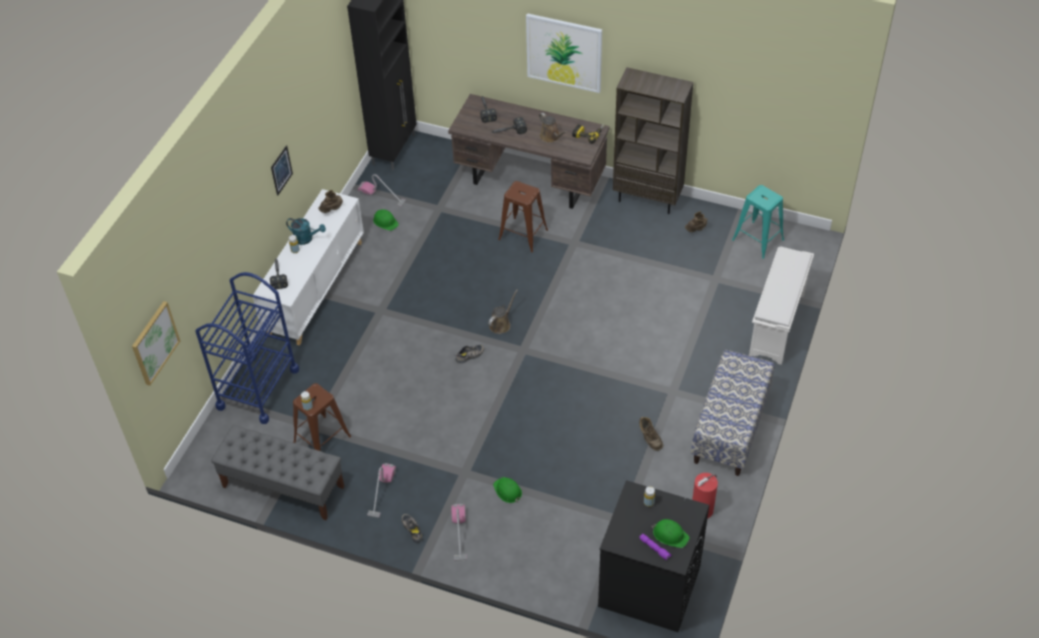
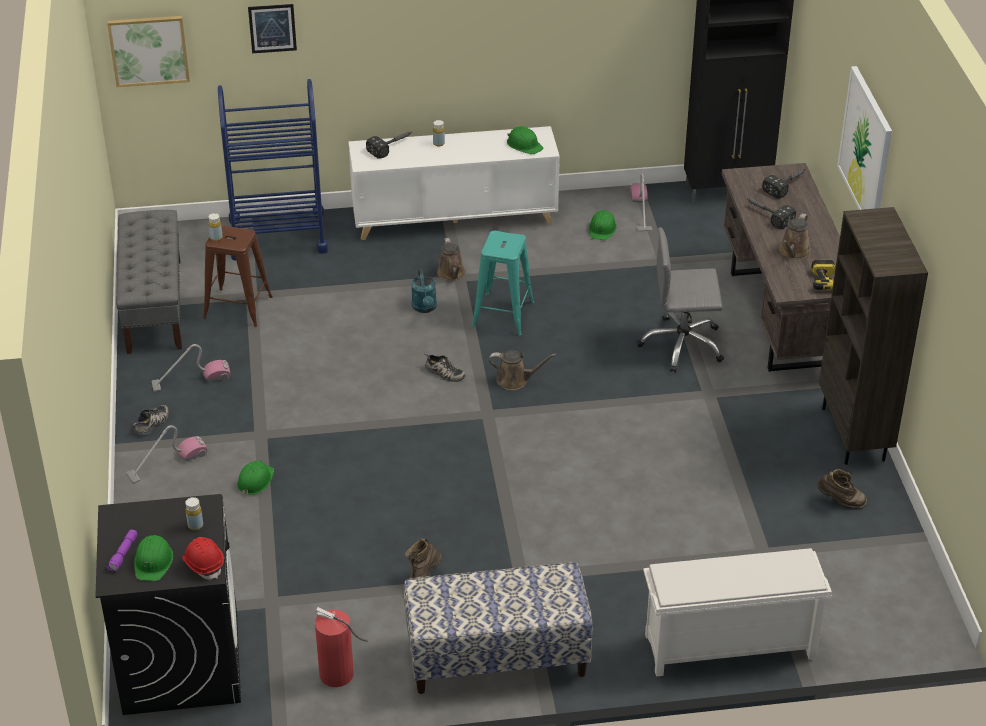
camera: 60 degrees right, 10 degrees down
(281, 170) = (475, 40): picture -> picture (272, 28)
(306, 239) = (463, 144): turquoise watering can -> turquoise watering can (425, 308)
(332, 209) = (524, 145): brown boot -> green hard hat
(374, 312) = (452, 274): none -> brown watering can
(523, 235) = (682, 345): brown stool -> grey office chair
(686, 509) = (204, 564): none -> red hard hat
(757, 239) = (880, 572): turquoise stool -> turquoise stool (503, 314)

